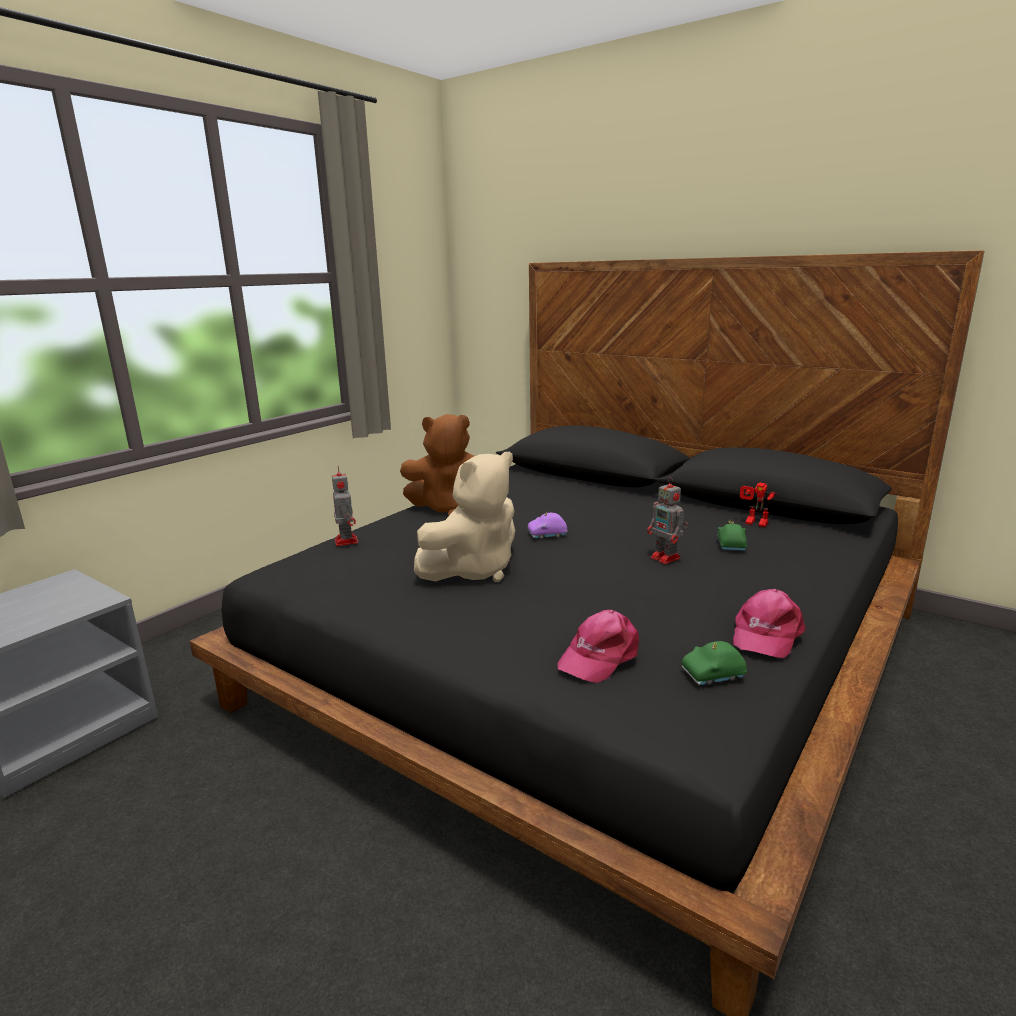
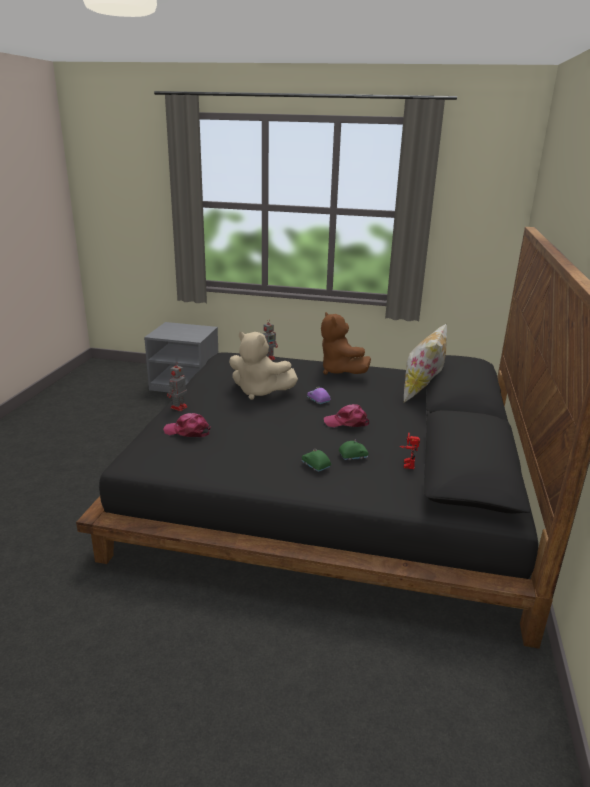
camera: 65 degrees right, 5 degrees up
(559, 482) = (421, 391): none -> pillow
(666, 558) = (311, 436): toy robot -> toy robot (178, 408)
(713, 675) = (183, 459): green toy car -> green toy car (315, 465)
(766, 634) = (232, 471): pink cap -> pink cap (347, 422)

